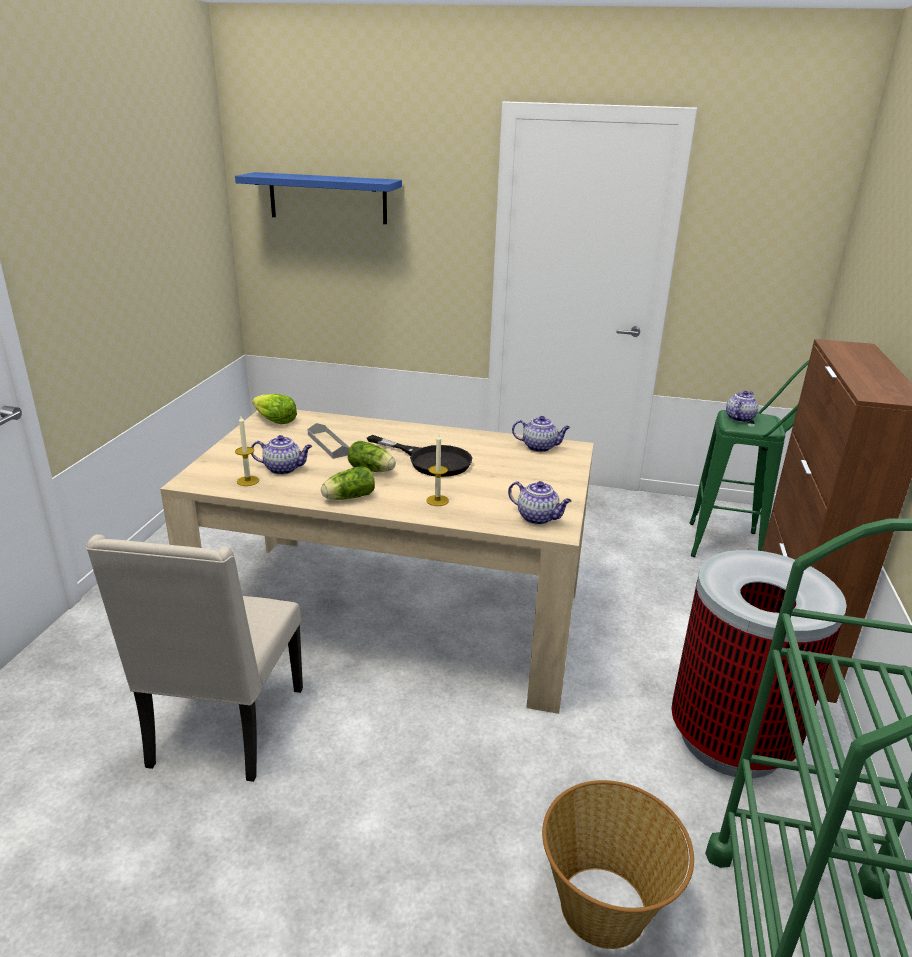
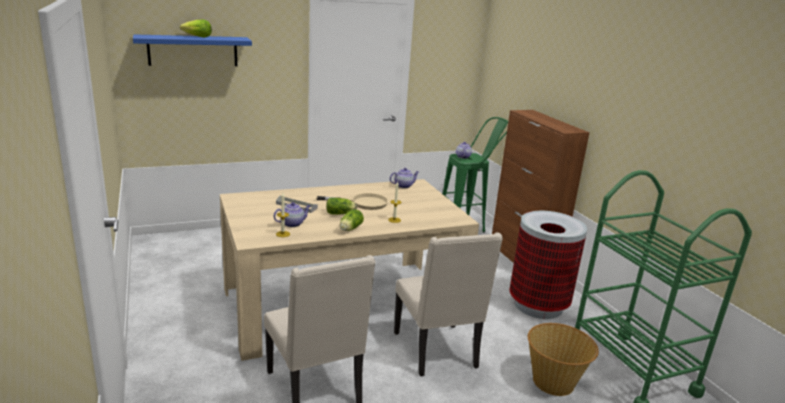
camera: 35 degrees left, 5 degrees down
(274, 421) = (243, 200): lettuce -> lettuce (197, 37)
(430, 460) = (362, 203): black frying pan -> beige frying pan
(453, 747) = (437, 351): none -> beige chair
(538, 518) = (448, 216): teapot -> none

